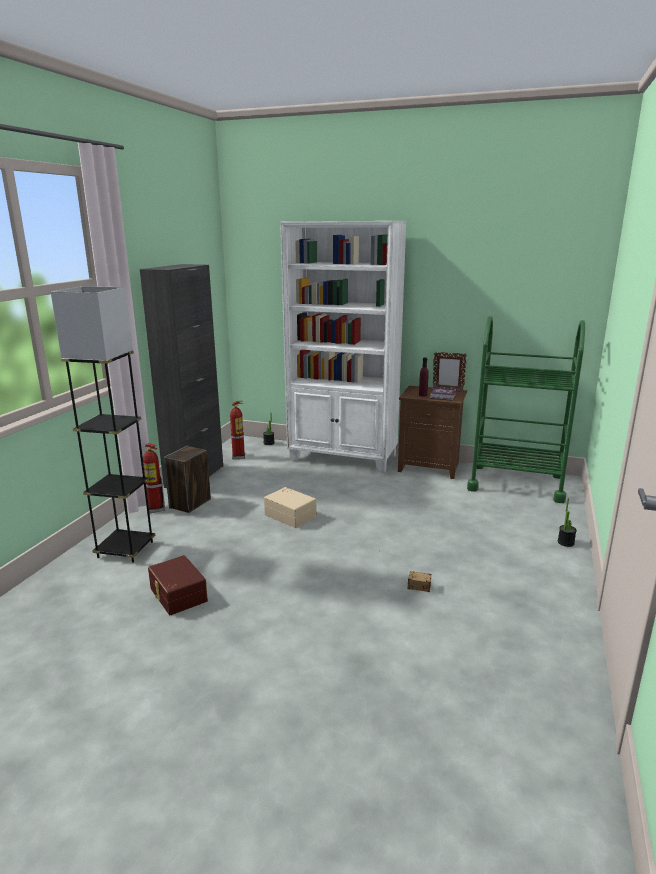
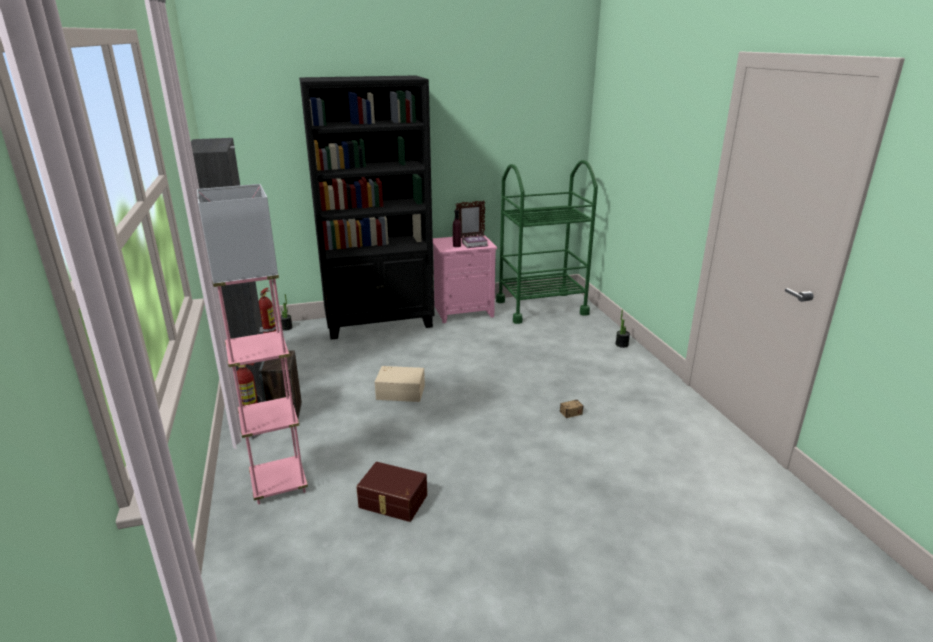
camera: 35 degrees left, 5 degrees up
(125, 549) = (279, 484): grey floor lamp -> pink floor lamp
(343, 458) = (380, 323): white bookcase -> black bookcase
(430, 467) = (463, 311): brown nightstand -> pink nightstand

